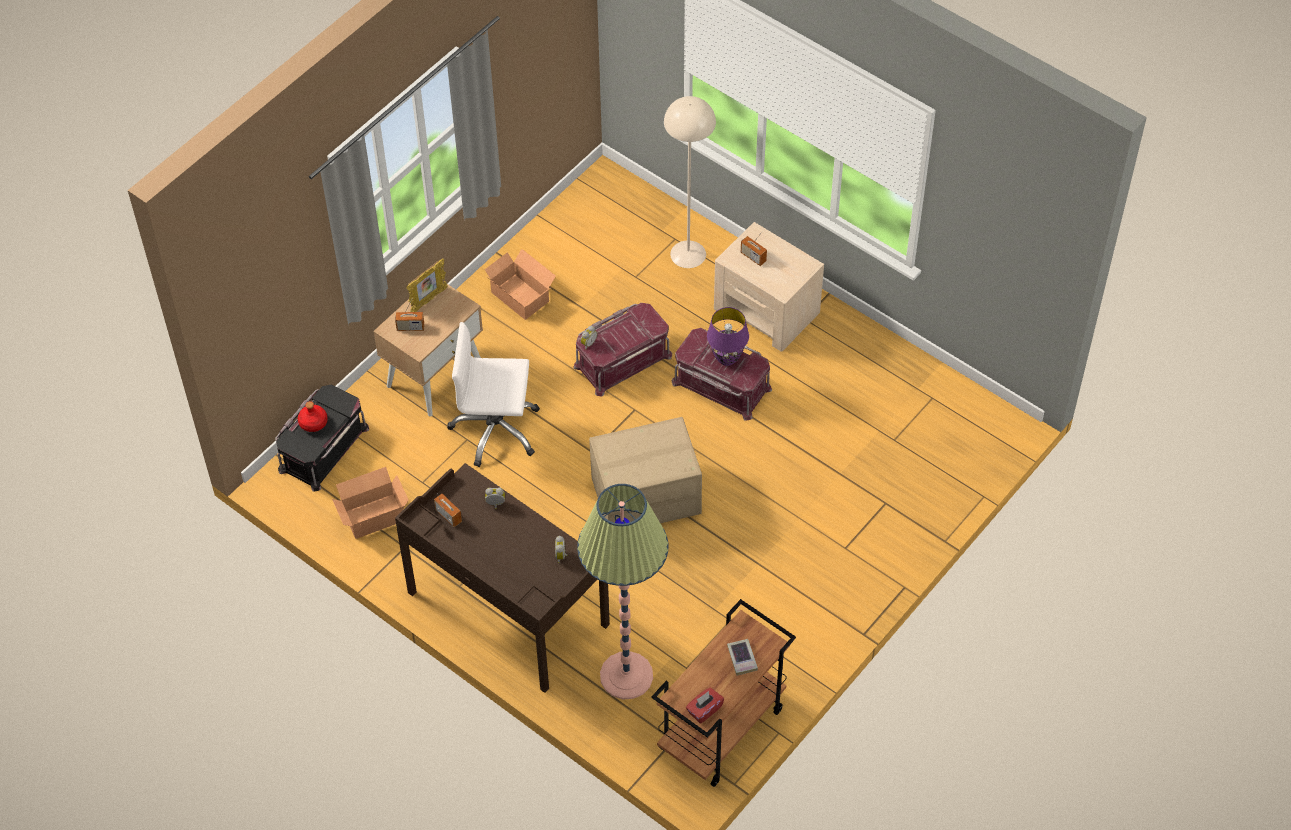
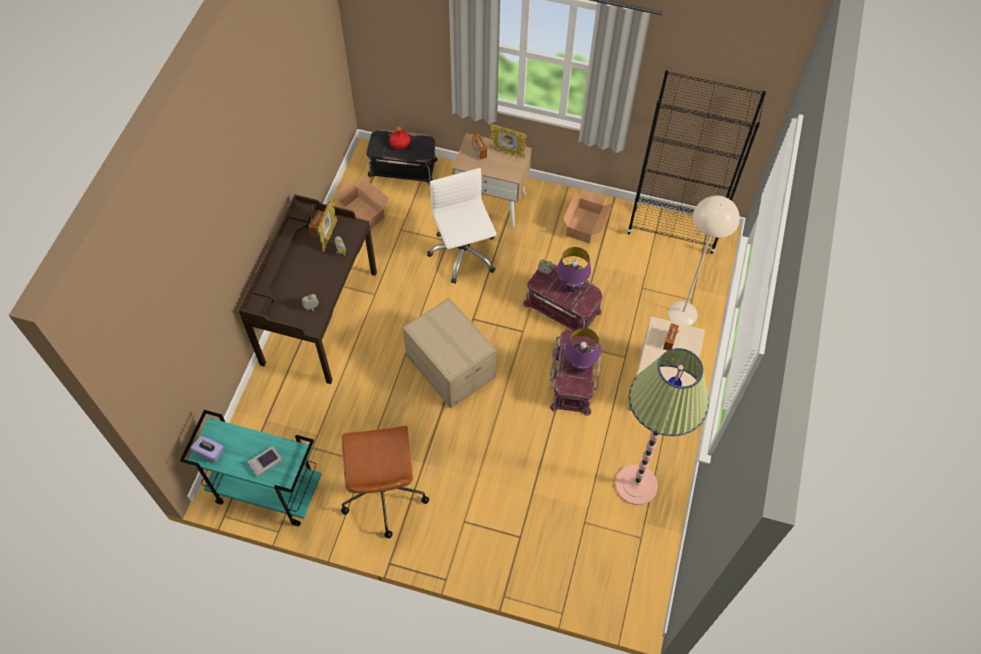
camera: 65 degrees right, 5 degrees up
(466, 509) = (329, 236): none -> picture frame
(574, 217) = (673, 230): none -> black bookcase
(620, 327) = (571, 286): none -> purple table lamp
(626, 675) = (291, 410): floor lamp -> floor lamp (636, 484)
(704, 710) = (210, 452): red tissue box -> purple tissue box
(721, 731) = (266, 491): brown cart -> turquoise cart
(778, 614) = (383, 494): none -> brown office chair

